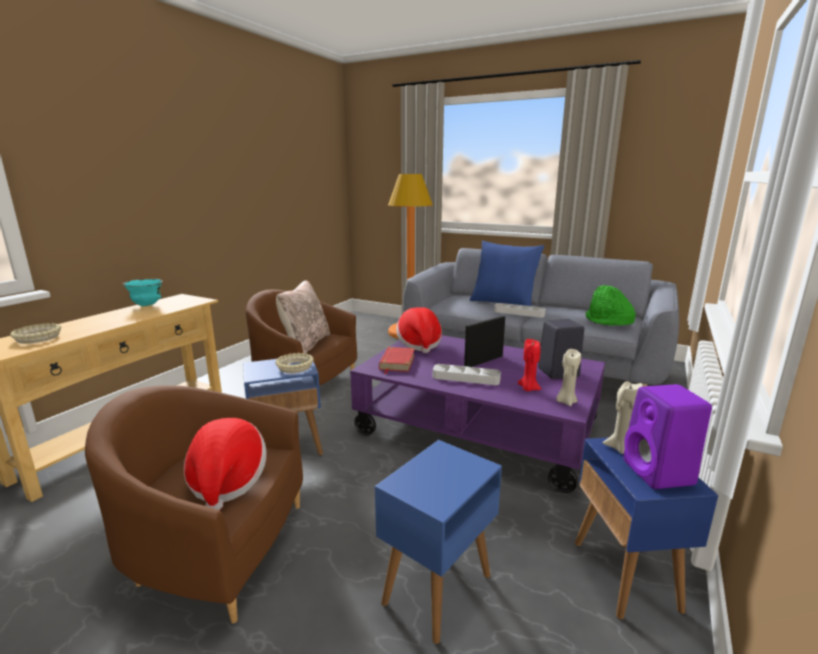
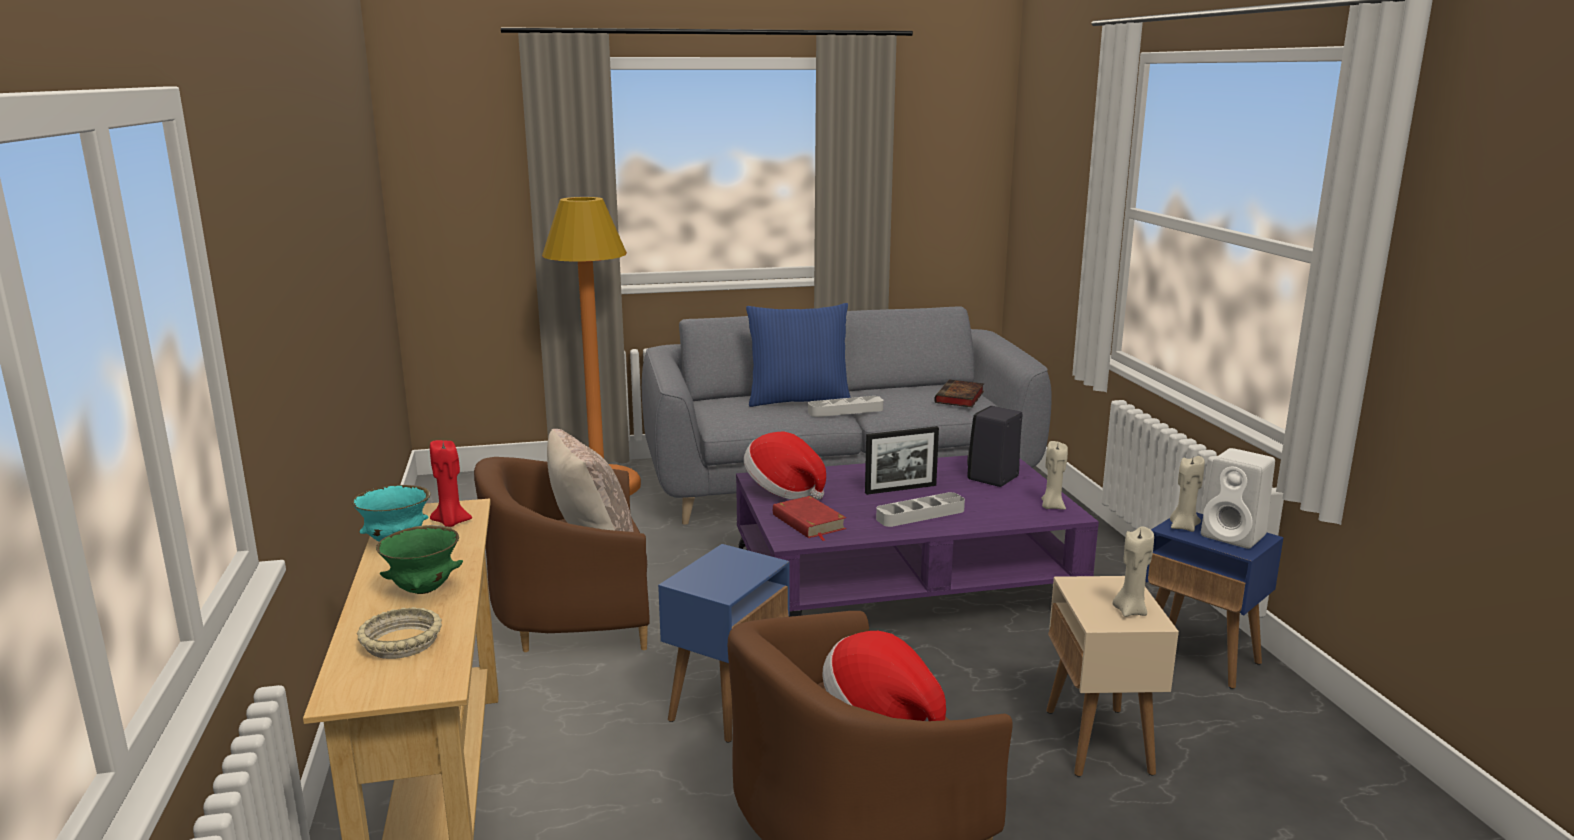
camera: 40 degrees left, 0 degrees up
(100, 323) = (424, 590): none -> green bowl
(294, 367) = (745, 565): beige bowl -> none
(437, 590) = (1099, 742): blue side table -> beige side table
(438, 487) = (1130, 611): none -> beige candle
(484, 361) = (900, 489): picture frame -> picture frame turned 120 degrees counterclockwise
(528, 388) = (998, 505): red candle -> red candle (451, 522)
(608, 321) = (959, 398): green hat -> book
(660, 474) = (1235, 536): purple speaker -> white speaker

